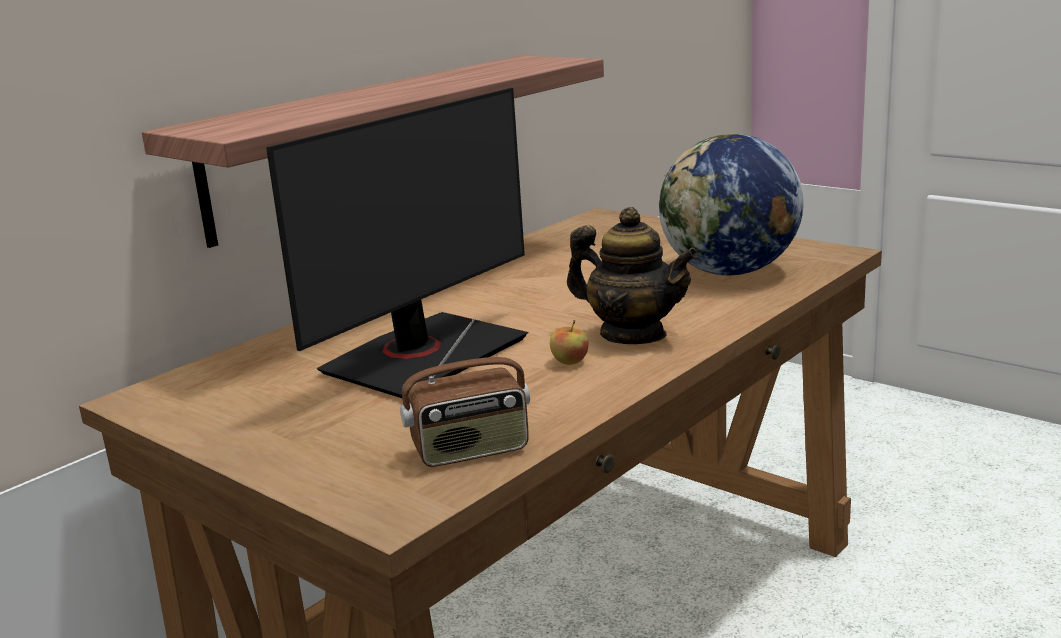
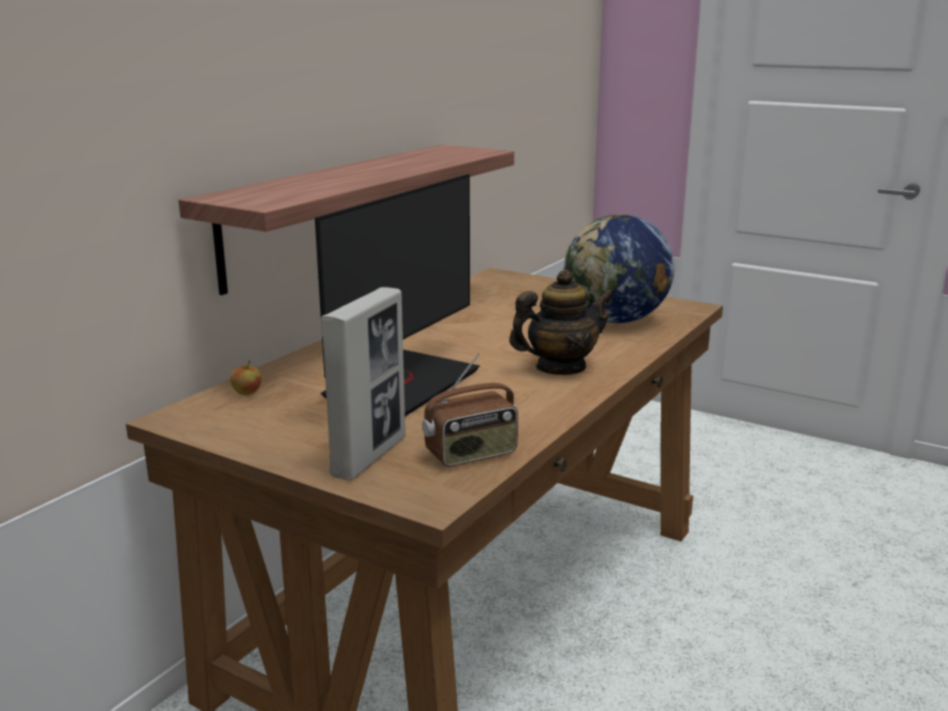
camera: 10 degrees left, 0 degrees up
(342, 451) = (369, 456): none -> picture frame
(570, 362) = (520, 388): apple -> apple (247, 393)
(633, 335) = (560, 368): teapot -> teapot turned 45 degrees counterclockwise

